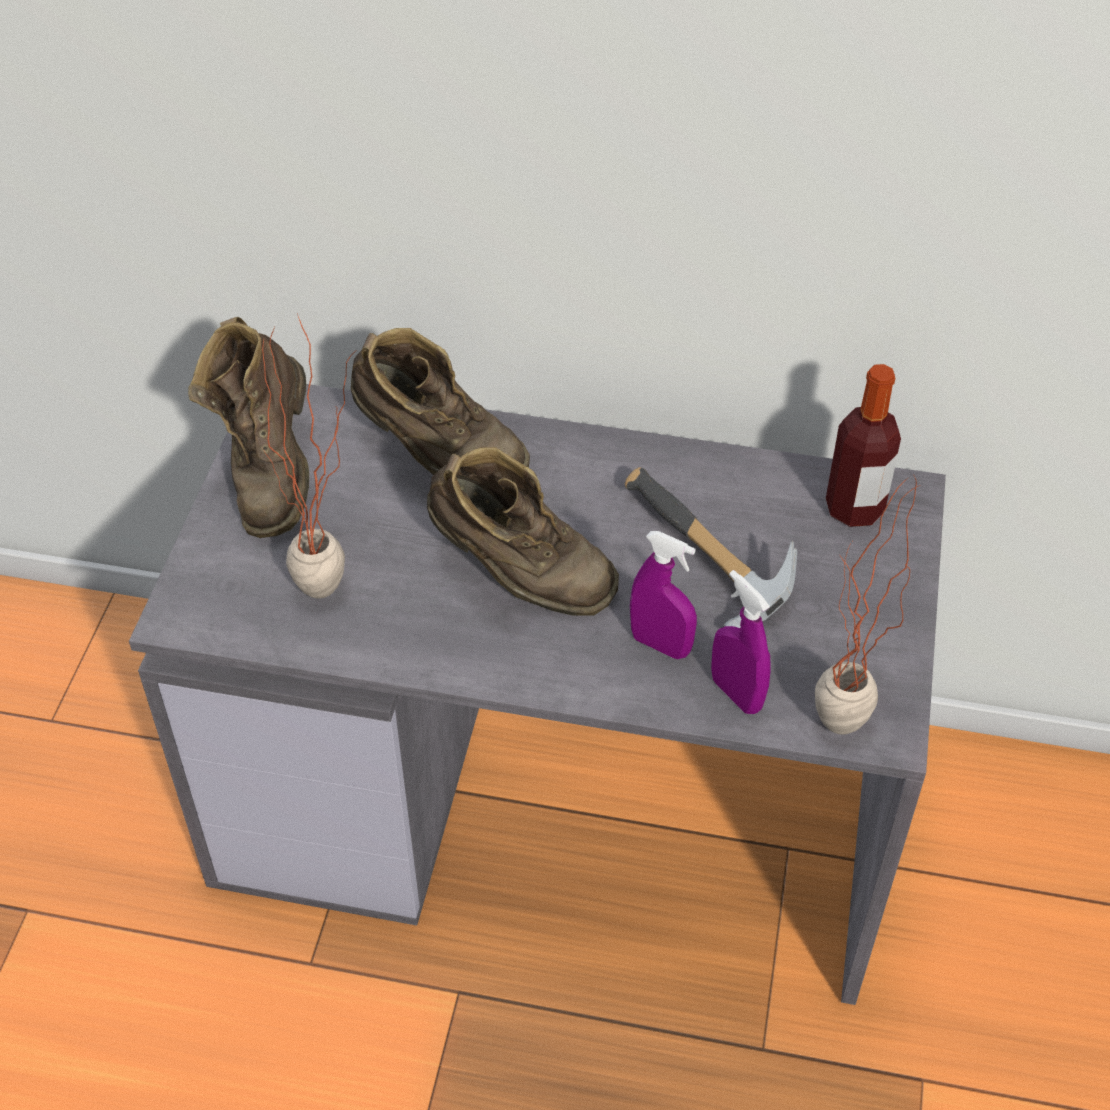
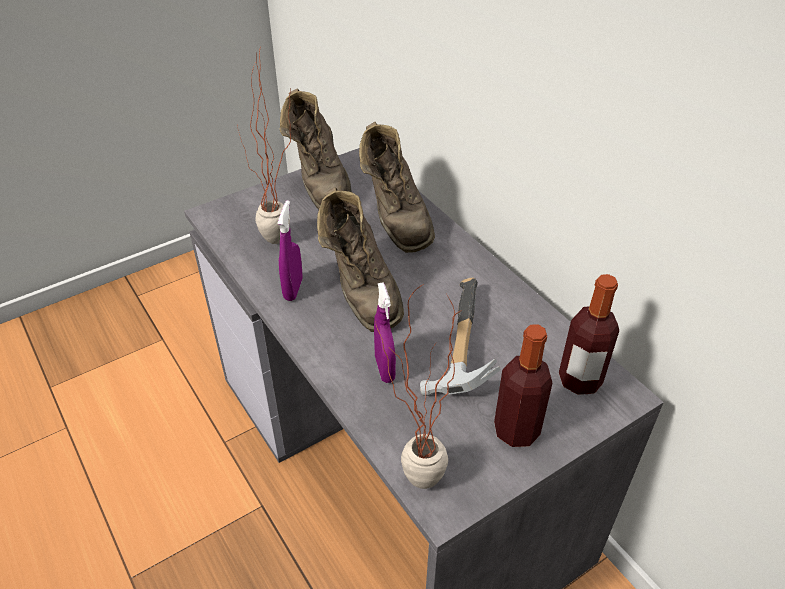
camera: 45 degrees right, 5 degrees down
(271, 473) = (320, 184): brown boot -> brown boot turned 60 degrees counterclockwise
(736, 694) = (389, 420): purple spray bottle -> purple spray bottle (293, 289)
(860, 606) = (516, 430): none -> bottle

